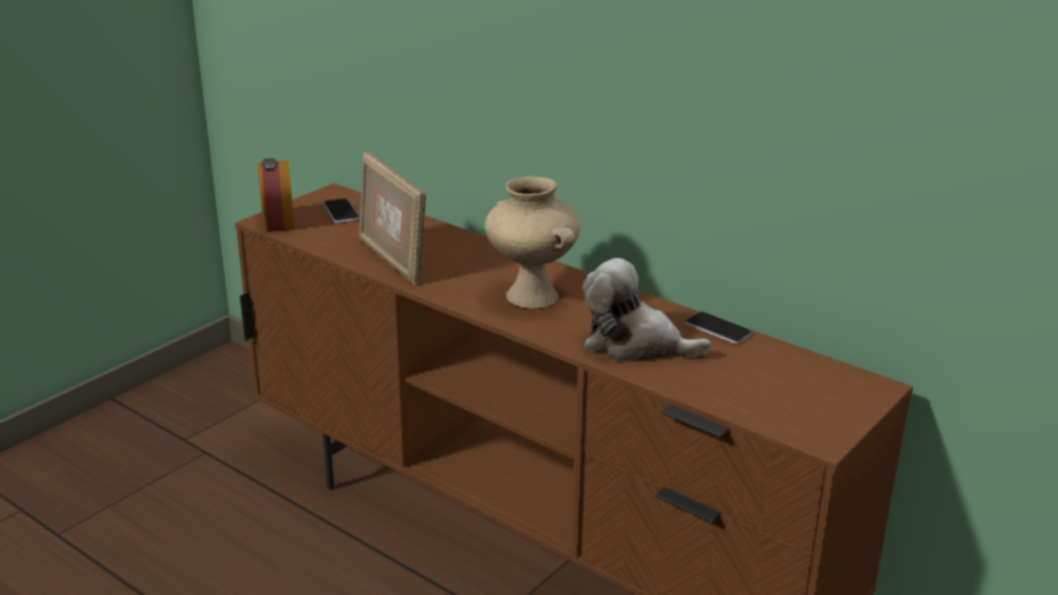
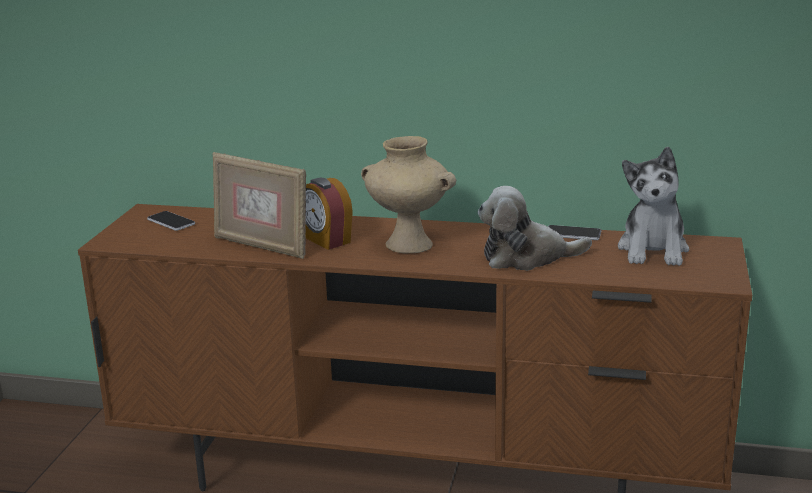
camera: 25 degrees left, 5 degrees down
(278, 222) = (121, 241): alarm clock -> alarm clock (326, 240)
(786, 374) = (653, 250): none -> plush toy

